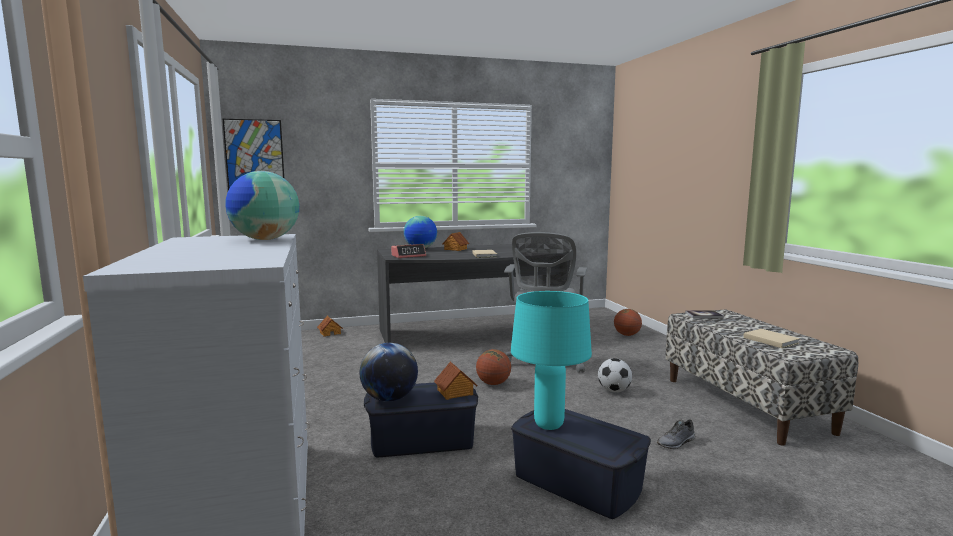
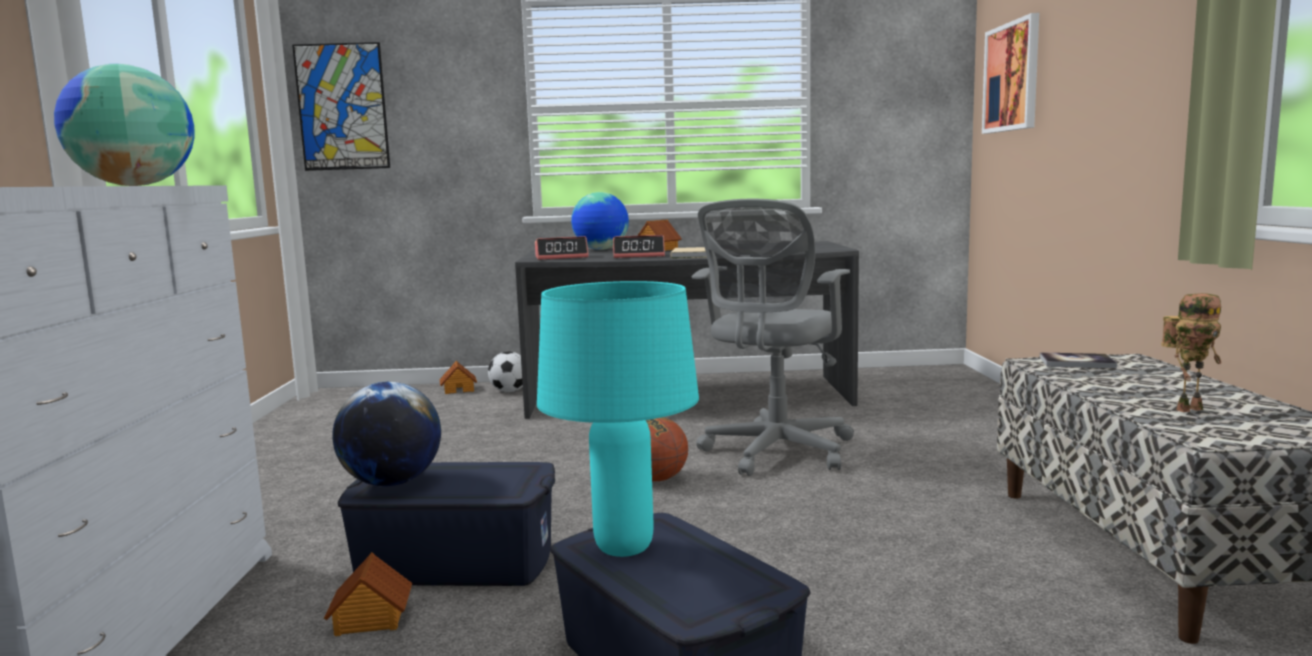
camera: 15 degrees right, 0 degrees up
(454, 255) = (639, 256): none -> alarm clock
(455, 392) = (511, 480): toy house -> toy house (370, 619)
(614, 391) = (876, 506): football -> football (509, 391)
(627, 335) = (974, 411): basketball -> none
(638, 160) = (1012, 77): none -> picture
(676, 443) = (940, 614): grey shoe -> none
(770, 340) = (1188, 408): beige book -> toy robot

